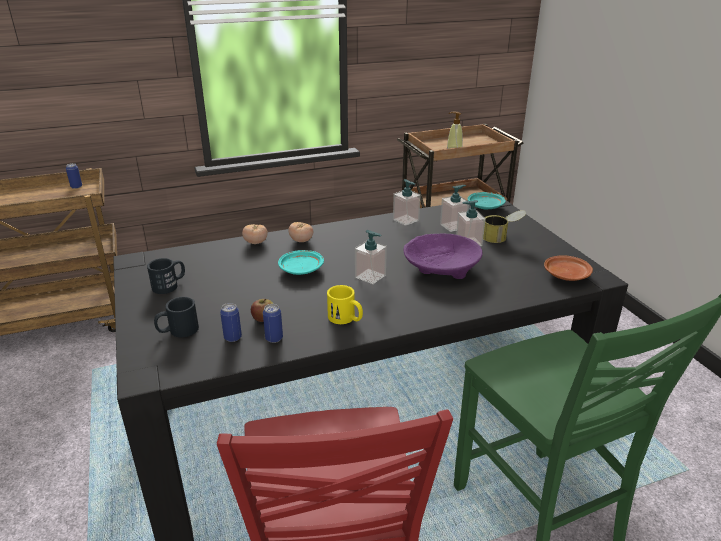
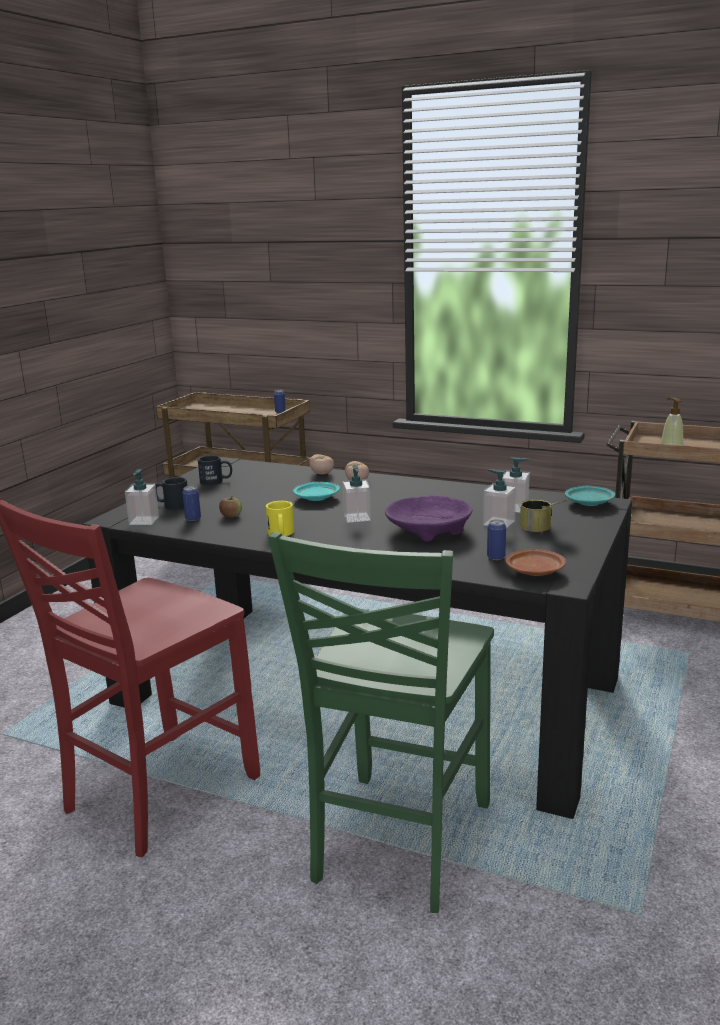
camera: 45 degrees right, 10 degrees down
(274, 338) = (214, 527): can -> can (496, 557)
(406, 220) = (480, 492): soap dispenser -> soap dispenser (144, 520)

